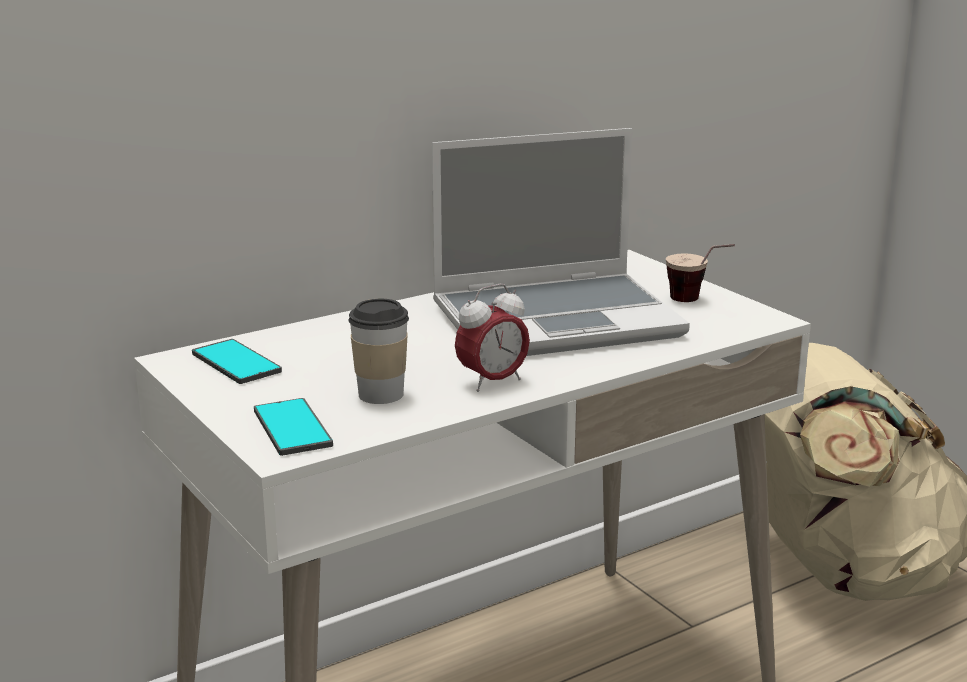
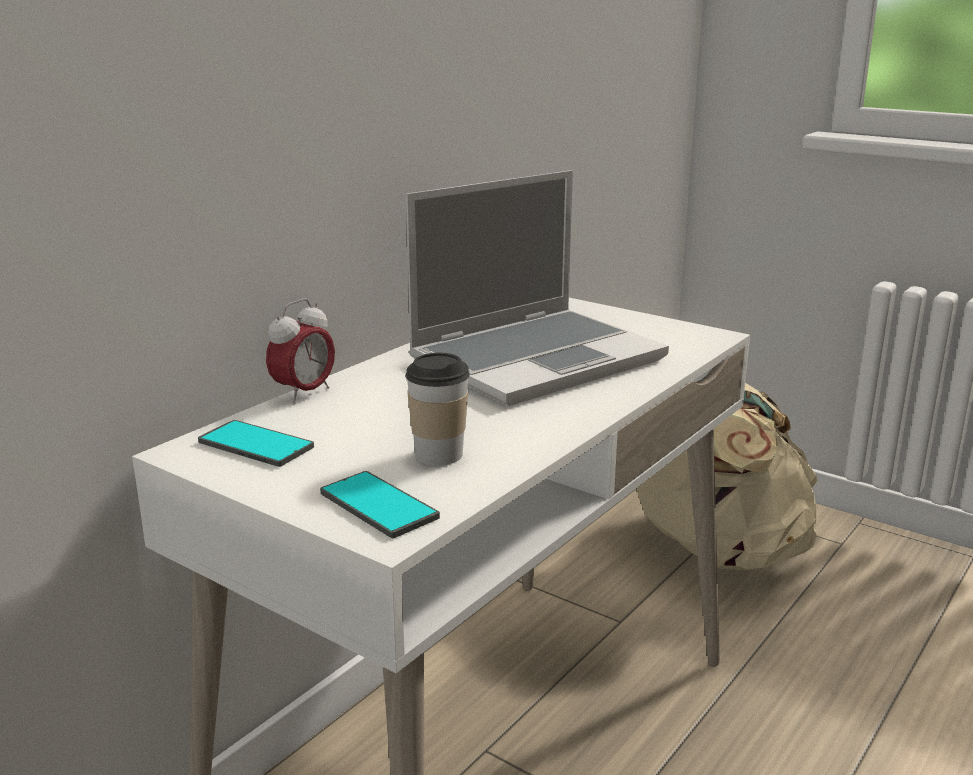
camera: 20 degrees left, 0 degrees up
(492, 382) = (535, 425): alarm clock -> alarm clock (304, 393)
(698, 302) = (642, 328): cup -> none

